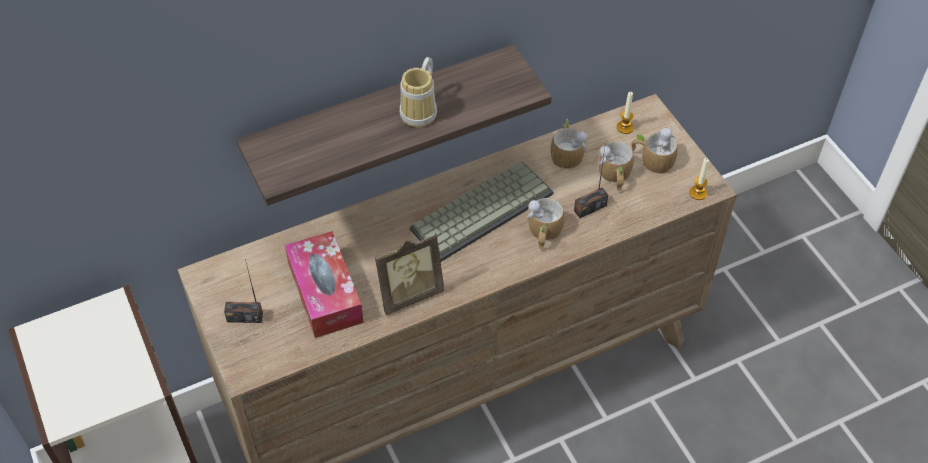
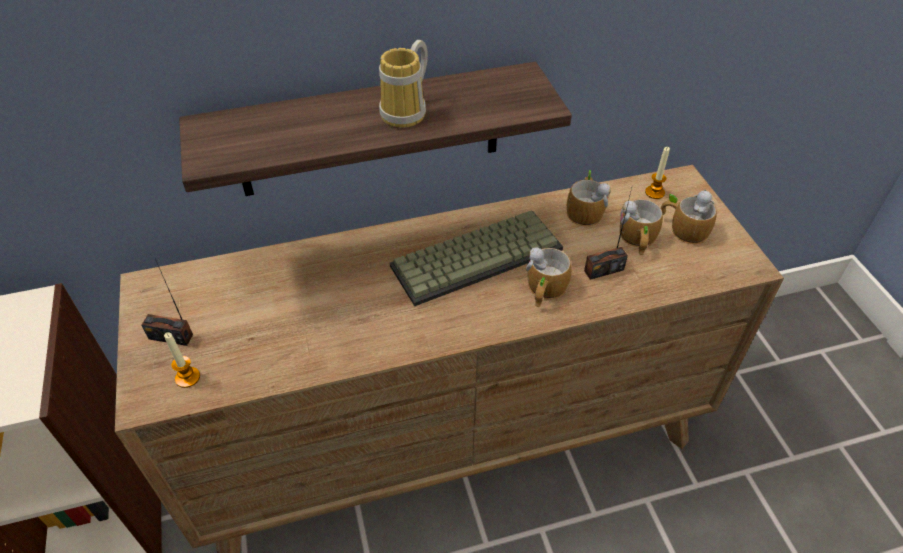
camera: 10 degrees right, 5 degrees down
(325, 293) = (272, 322): tissue box -> none
(408, 293) = (368, 337): picture frame -> none
(698, 193) = (736, 270): candle -> candle (187, 377)

